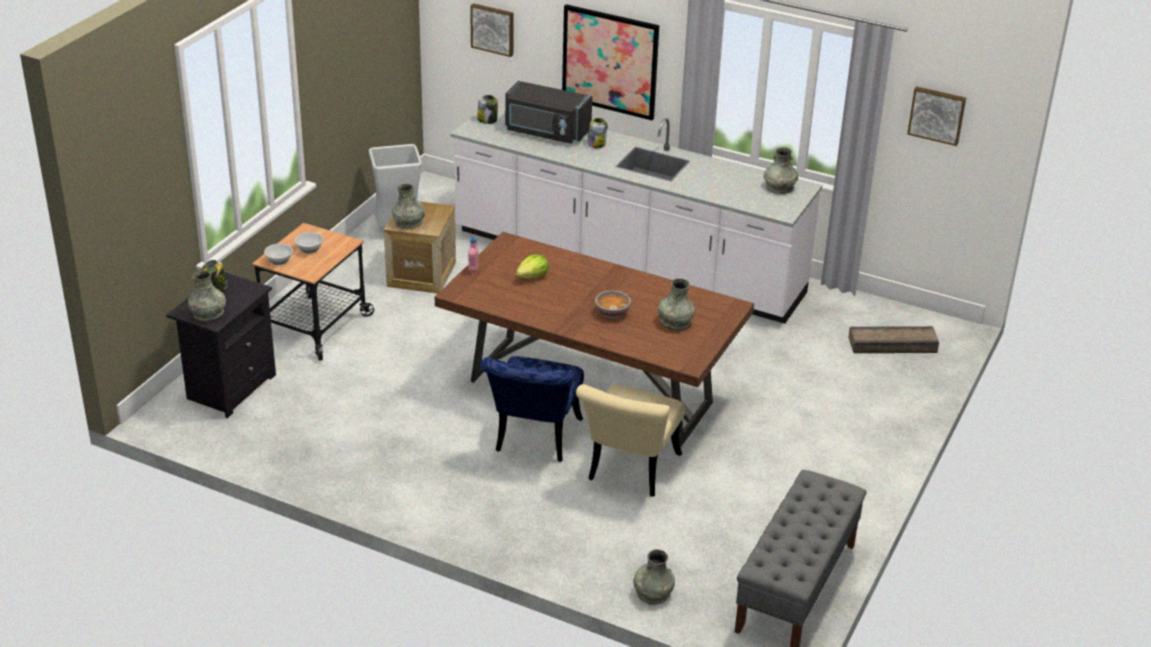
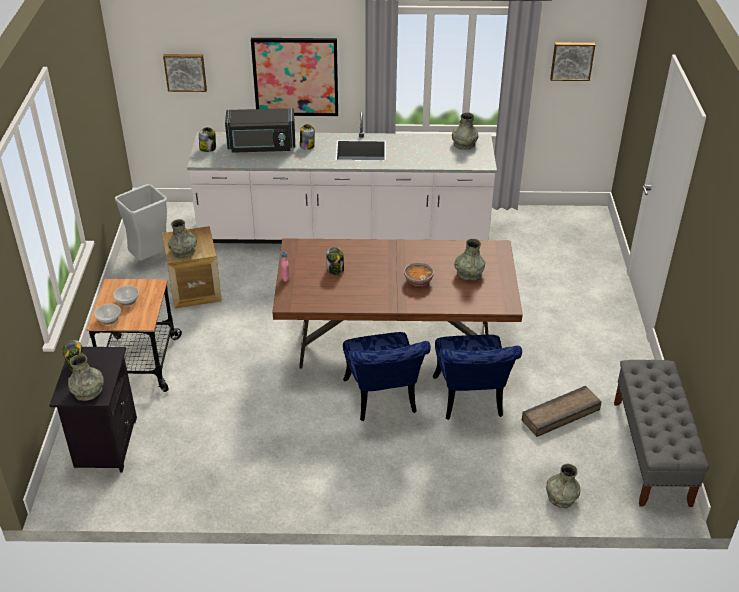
camera: 25 degrees left, 5 degrees up
(533, 276) = (335, 269): lettuce -> jar
(629, 471) = (469, 402): beige chair -> blue chair
(893, 345) = (567, 239): crate -> crate (561, 415)

